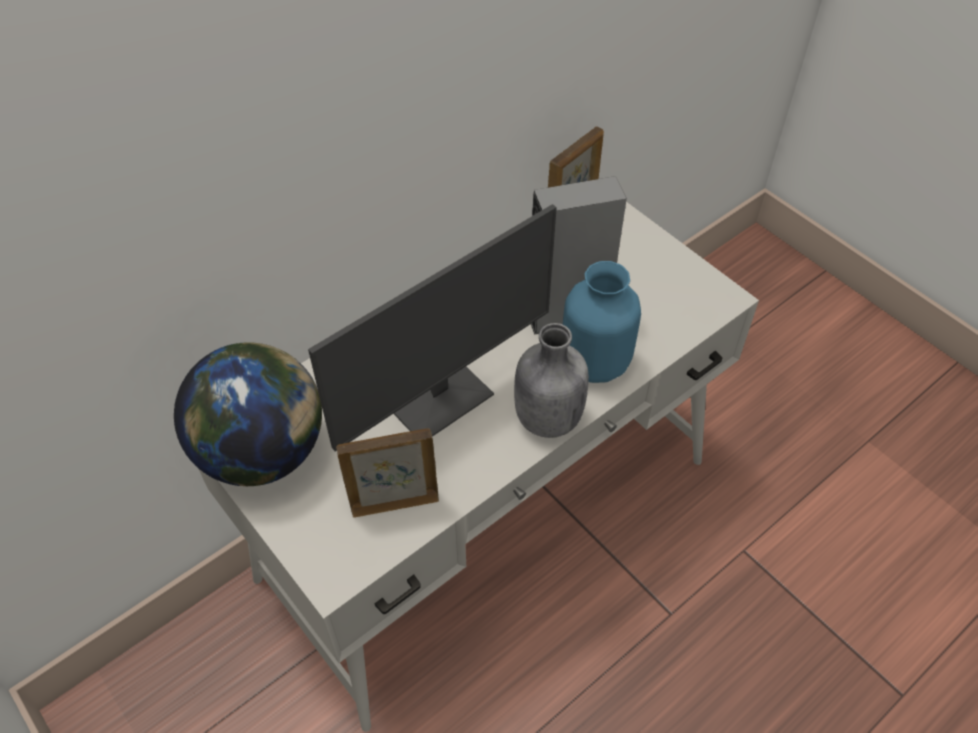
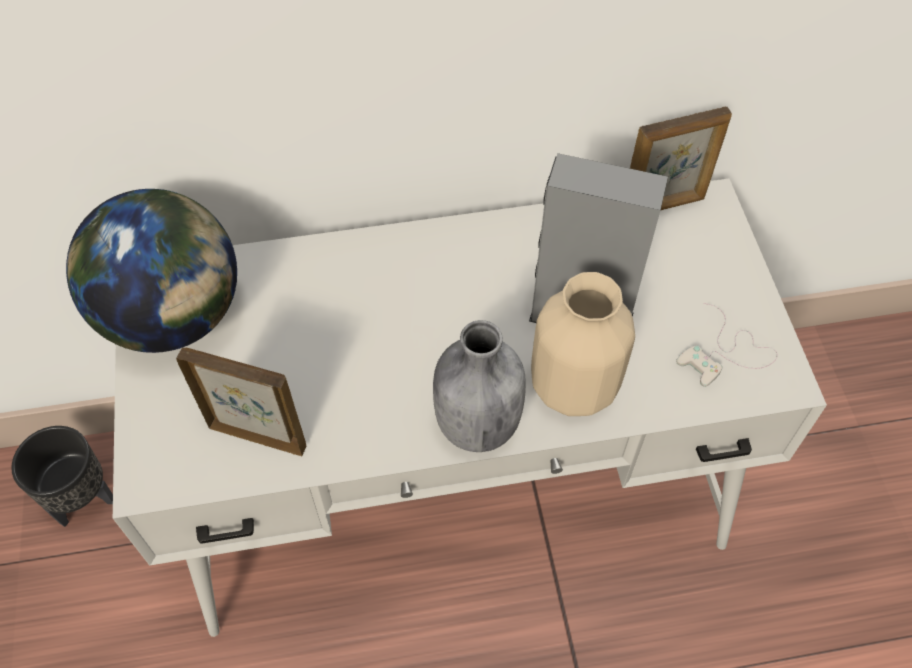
camera: 30 degrees right, 5 degrees up
(181, 687) = (83, 499): none -> black planter
(438, 397) = (379, 342): monitor -> none
(593, 363) = (572, 385): blue vase -> beige vase
(677, 296) = (726, 353): none -> white game controller

